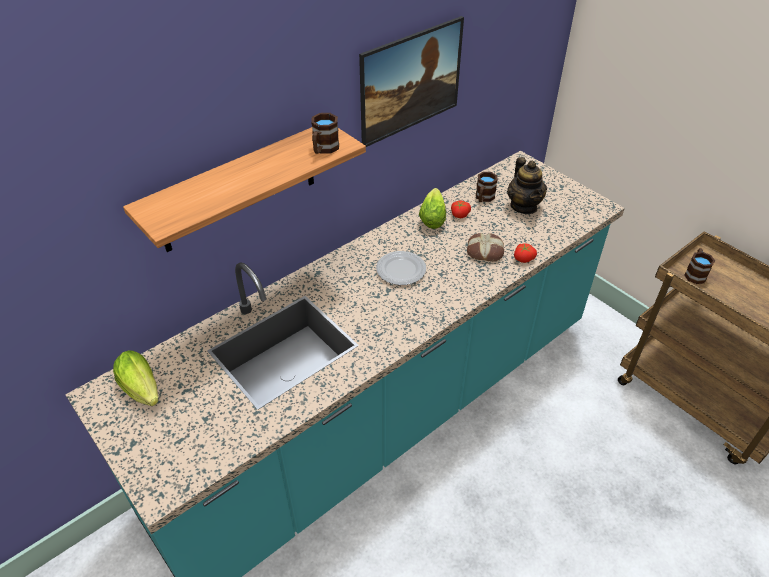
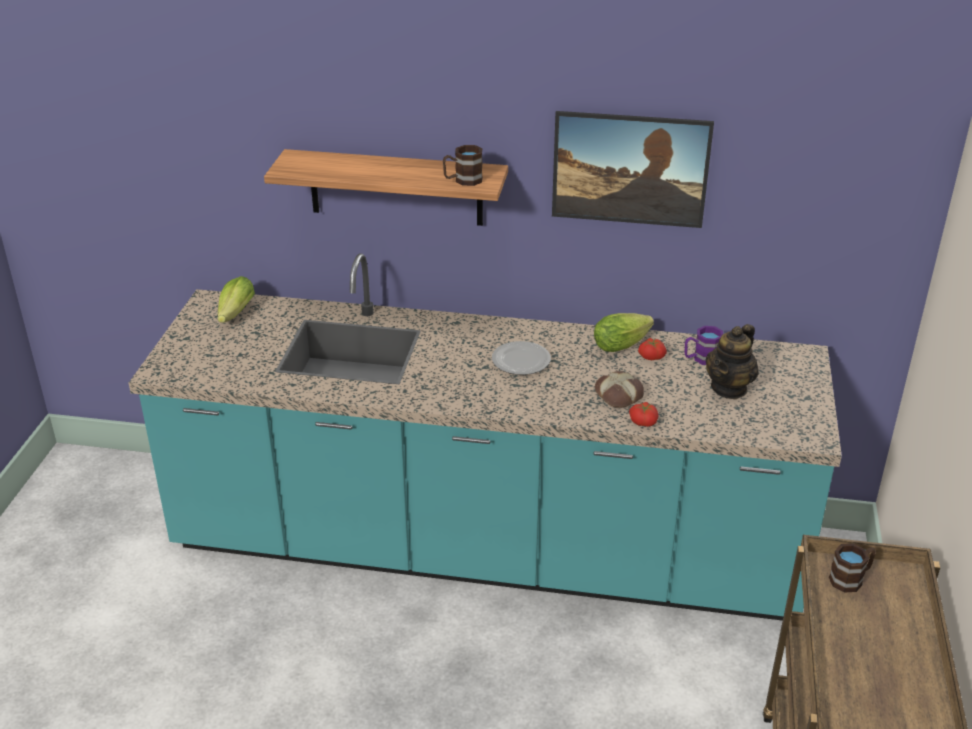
camera: 50 degrees right, 10 degrees down
(483, 198) = (701, 359): brown mug -> purple mug

